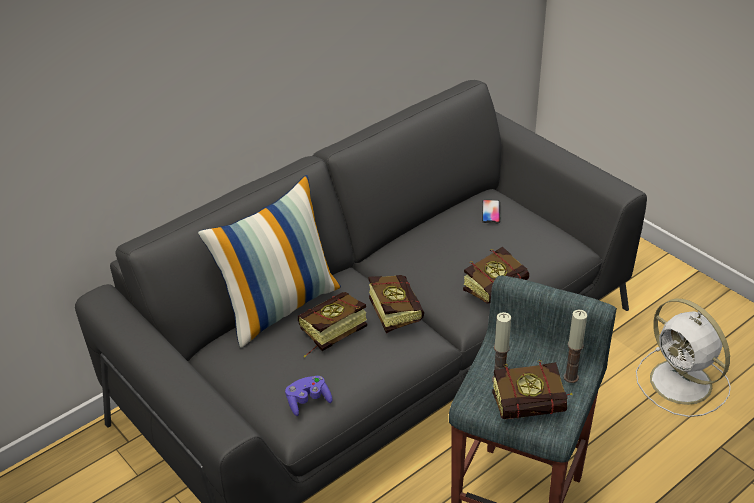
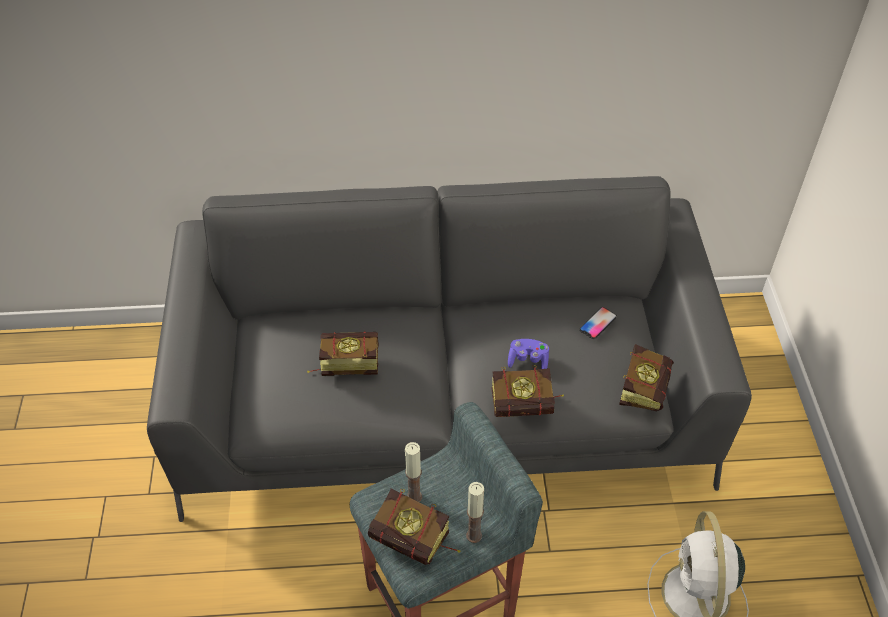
camera: 35 degrees right, 10 degrees up
(279, 306) = (336, 312): pillow -> none
(308, 401) = (277, 413): purple game controller -> purple game controller (528, 360)
(393, 310) = (418, 371): book -> book (644, 385)

